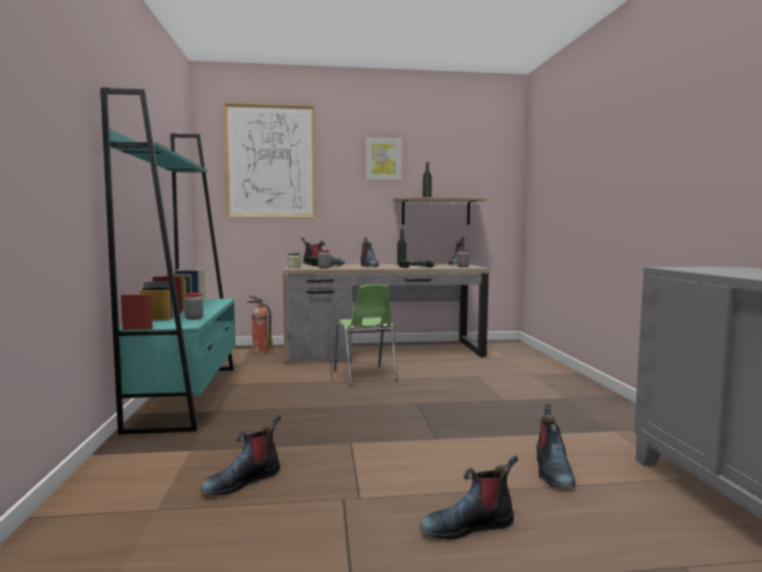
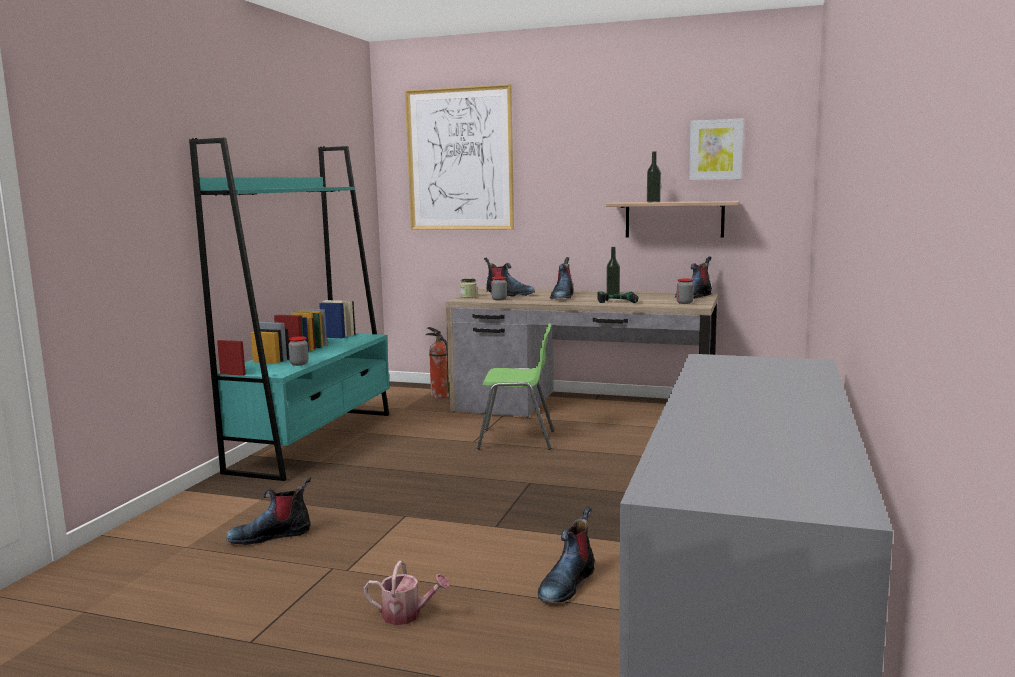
camera: 25 degrees right, 5 degrees up
(365, 376) = (517, 439): green chair -> green chair turned 90 degrees counterclockwise
(383, 159) = (600, 149): picture -> picture (716, 149)
(468, 526) = (407, 615): boot -> watering can

